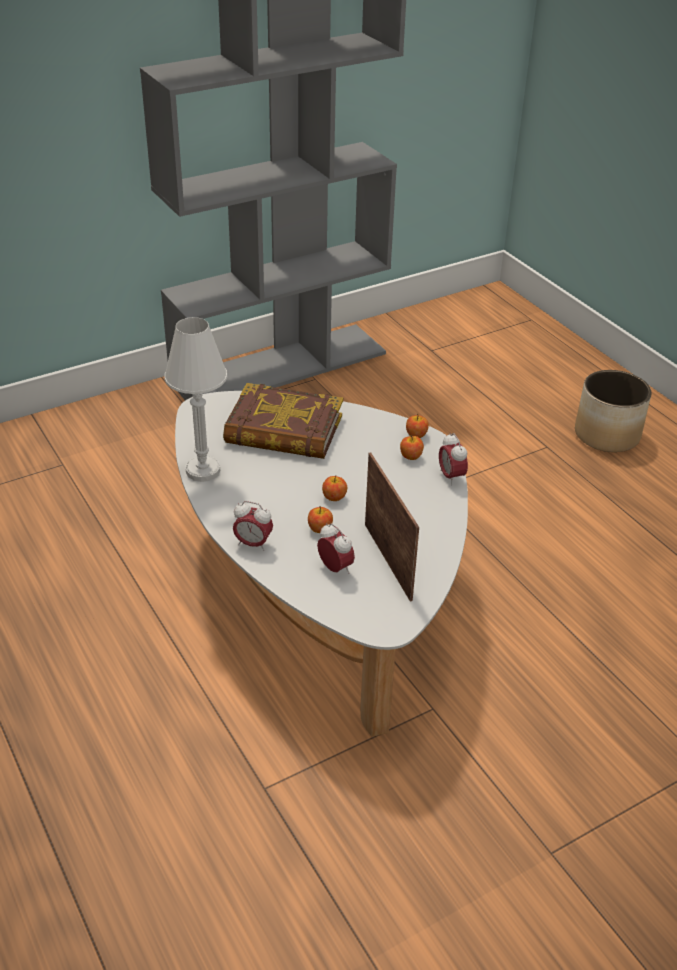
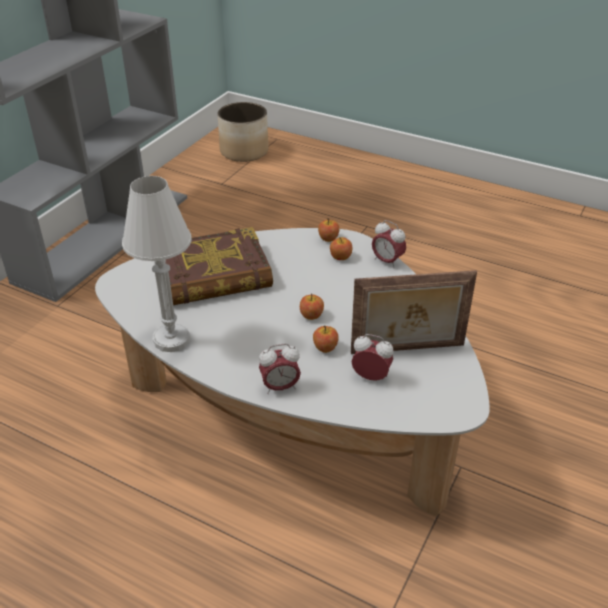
camera: 30 degrees left, 0 degrees up
(389, 560) = (408, 350): picture frame -> picture frame turned 135 degrees clockwise
(607, 434) = (400, 202): planter -> planter (244, 151)

